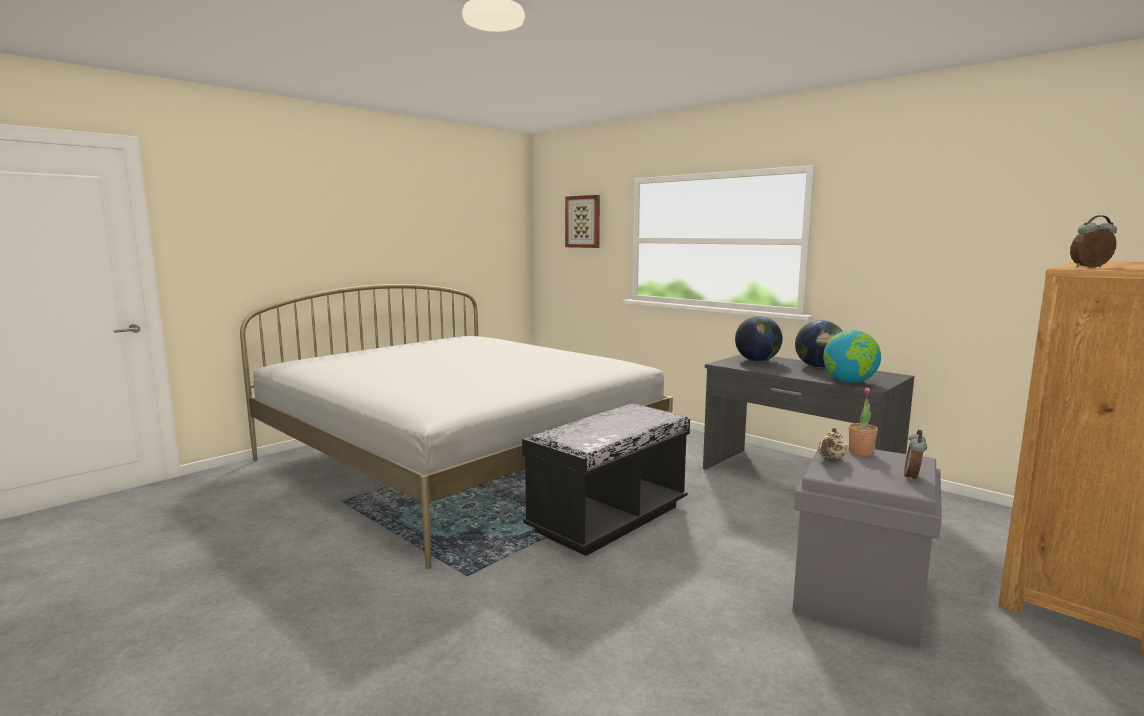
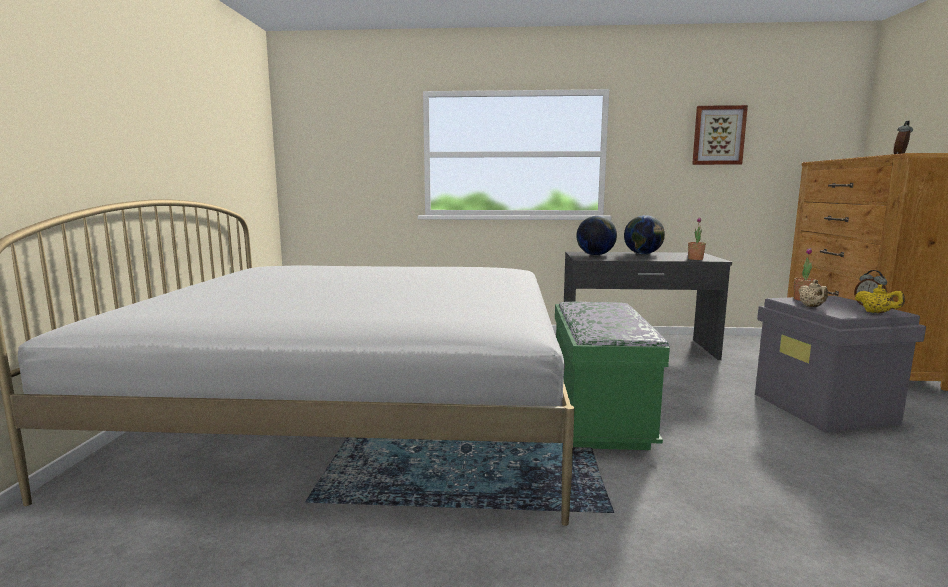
camera: 40 degrees left, 0 degrees up
(583, 221) = (356, 135): picture -> picture (718, 135)
(609, 519) = (598, 415): black bench -> green bench
(849, 382) = (695, 259): globe -> potted plant
(881, 484) = (877, 313): none -> yellow teapot

